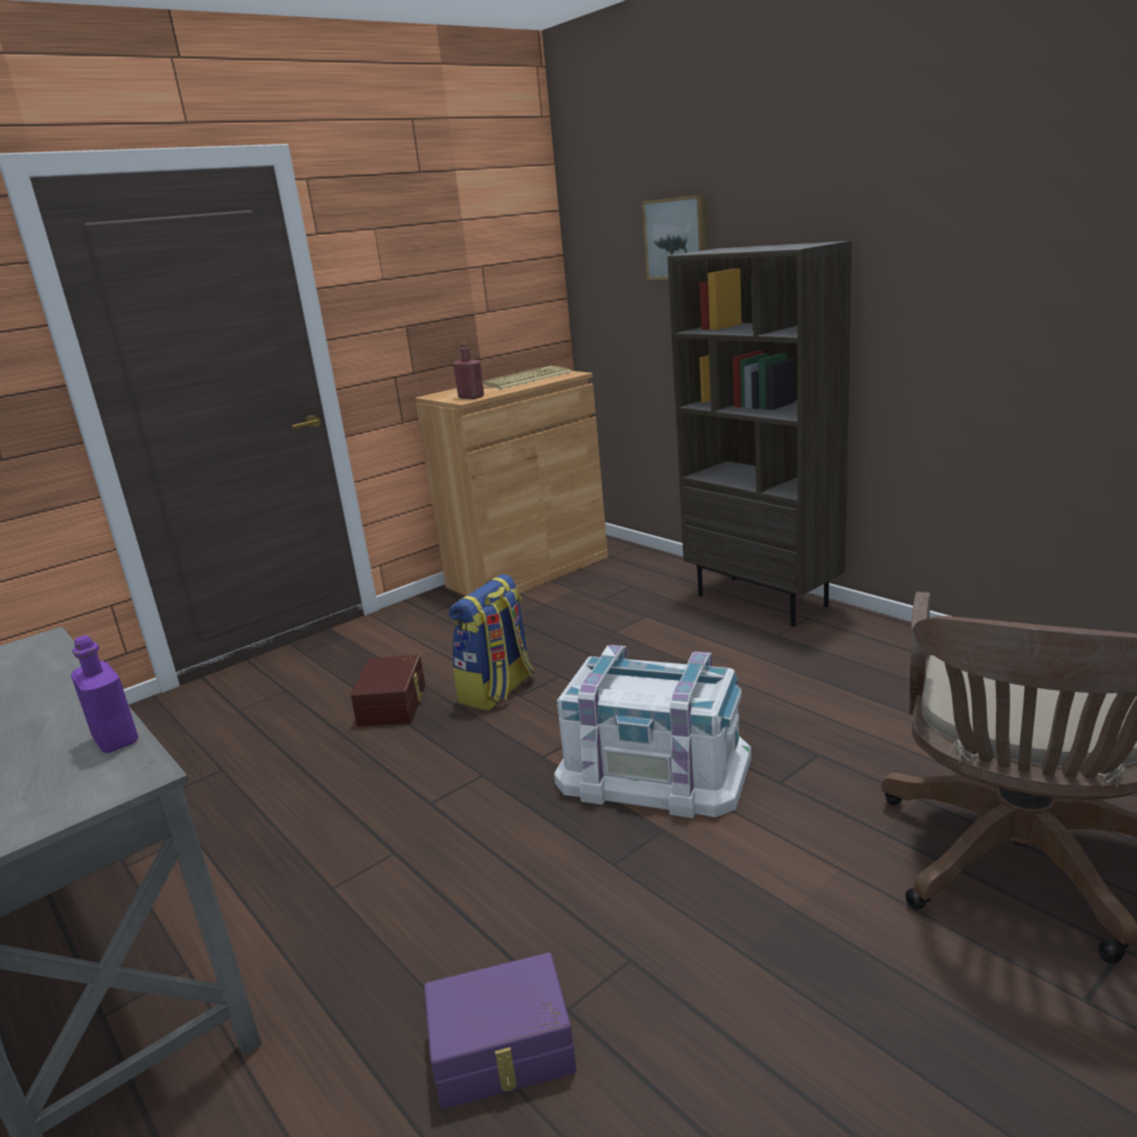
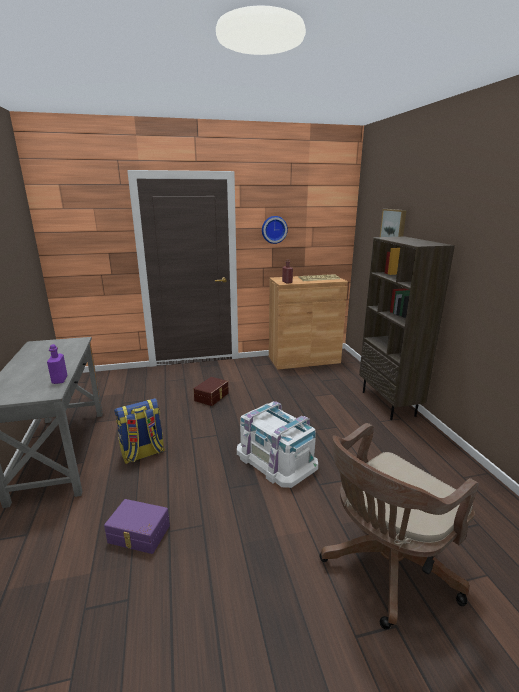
camera: 25 degrees right, 0 degrees up
(403, 281) = (274, 229): none -> wall clock
(498, 690) = (250, 404): backpack -> backpack (143, 454)

